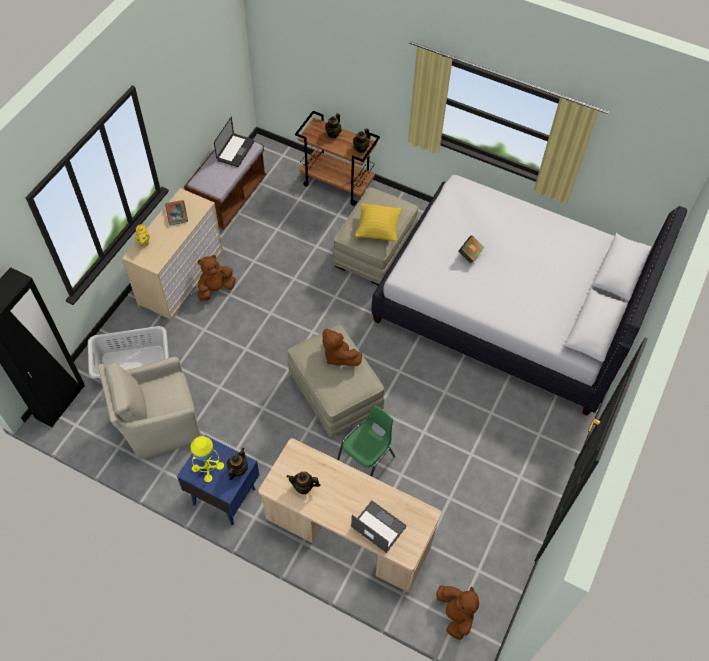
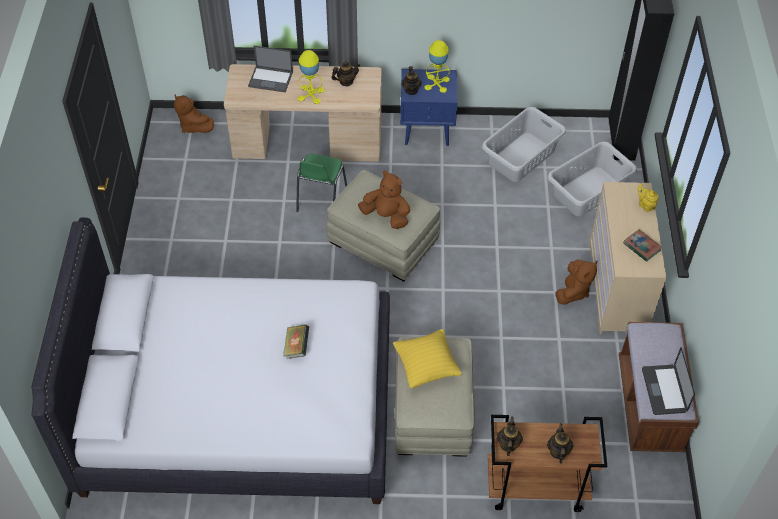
camera: 155 degrees right, 5 degrees down
(160, 425) = (522, 157): beige armchair -> grey laundry basket
(347, 486) = (311, 94): none -> yellow table lamp

